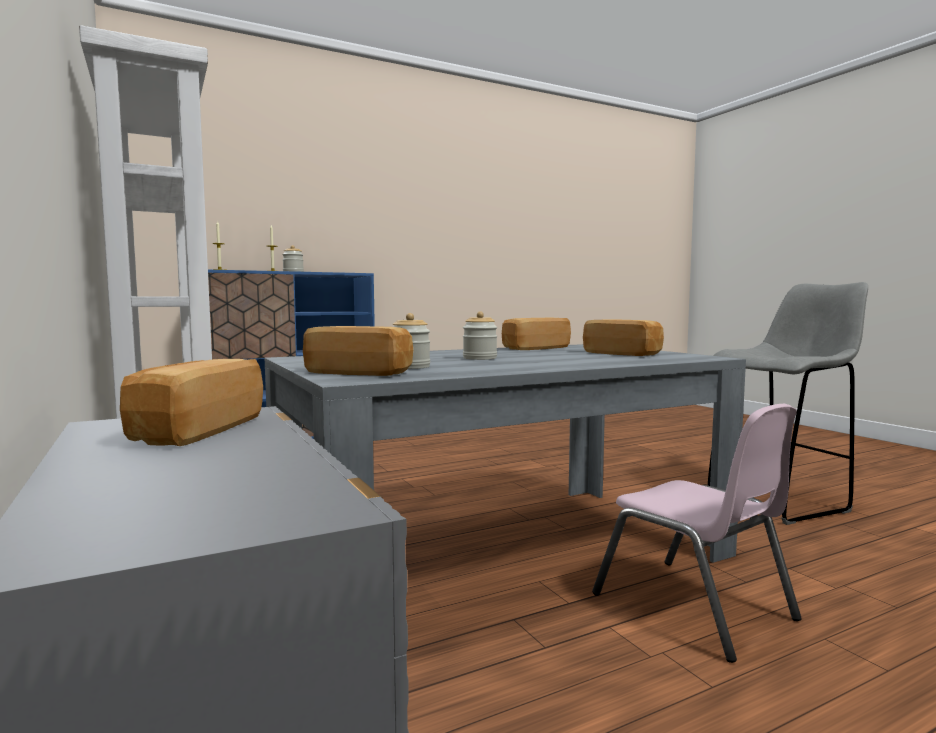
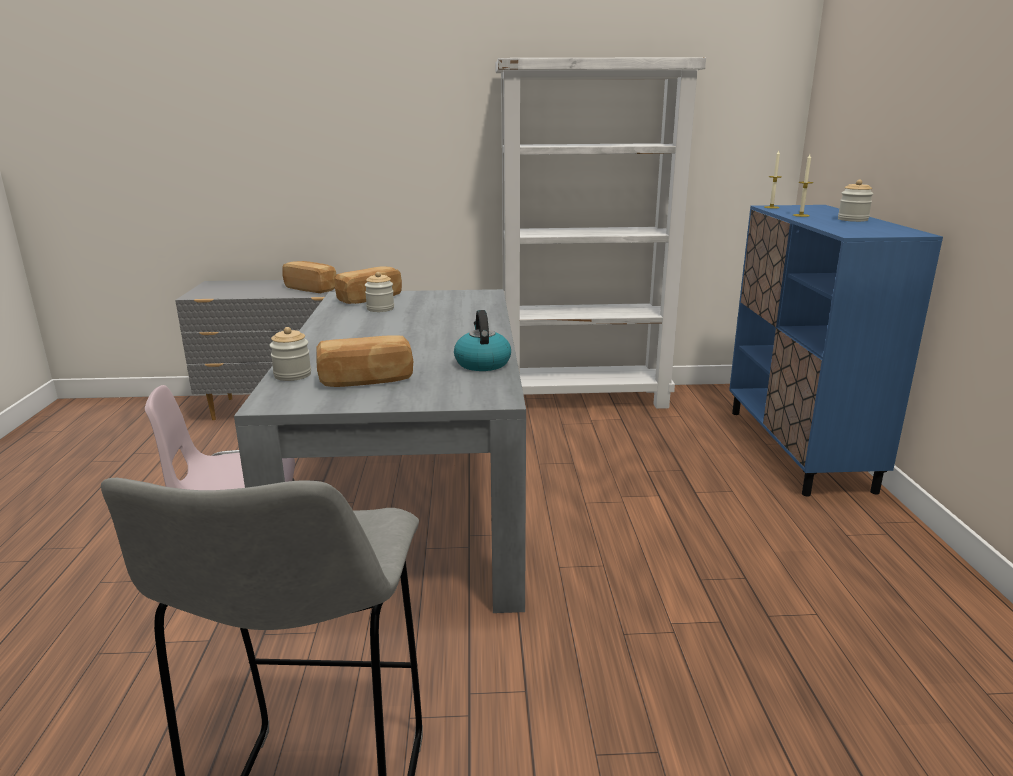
camera: 115 degrees right, 15 degrees up
(480, 358) = (408, 329): jar -> jar (292, 375)
(535, 348) = (482, 363): bread -> kettle

